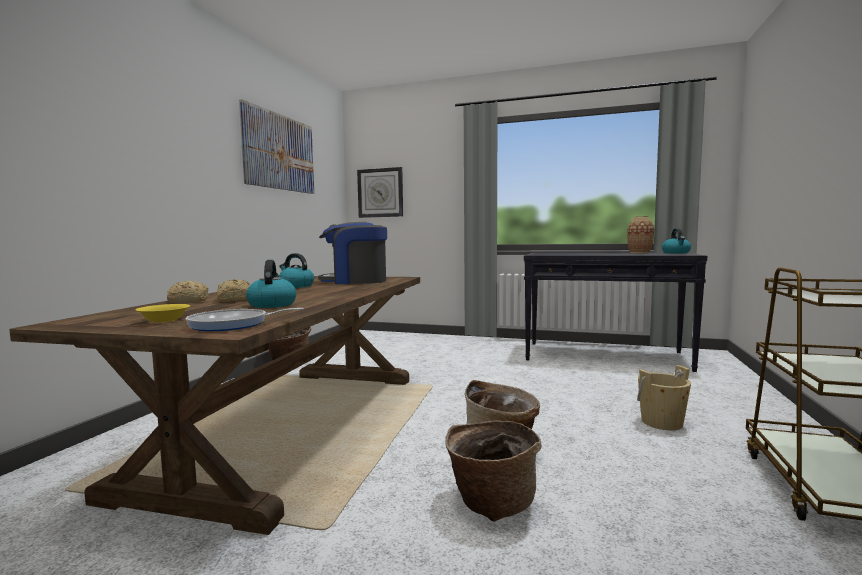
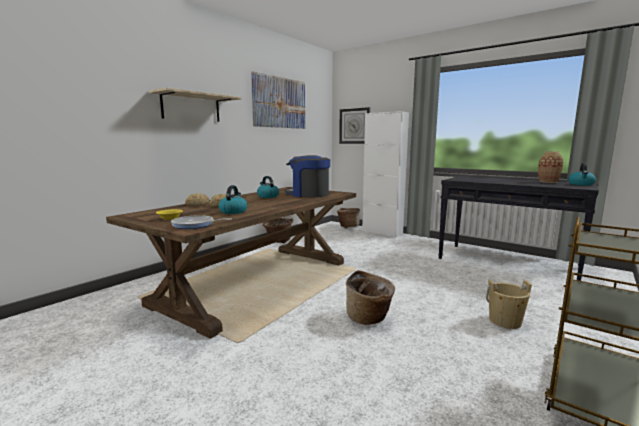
camera: 20 degrees right, 5 degrees up
(147, 143) = (191, 107): none -> shelf
(431, 337) = (382, 232): none -> white cabinet
(491, 502) = (336, 348): basket -> basket (348, 226)

